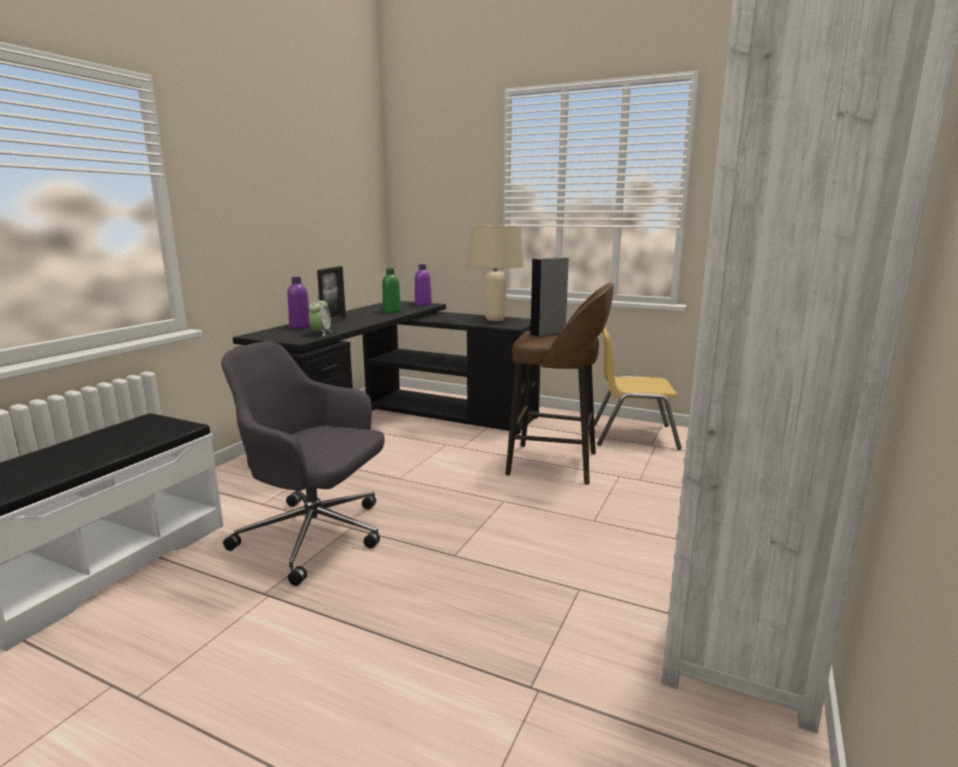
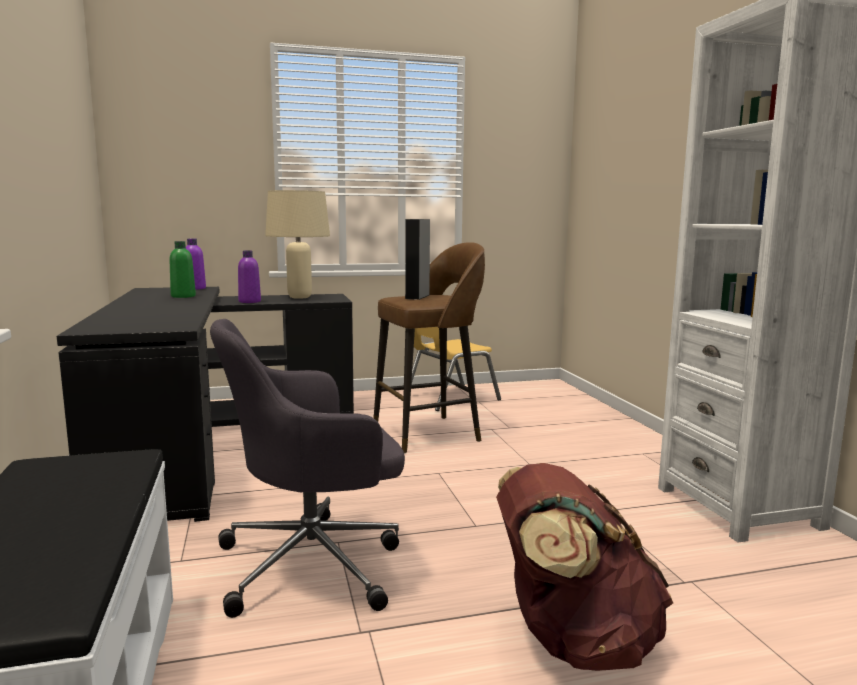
camera: 40 degrees left, 5 degrees down
(300, 326) = (118, 317): purple bottle -> purple bottle (249, 301)
(321, 333) = (177, 319): alarm clock -> none
(334, 321) = (146, 309): picture frame -> none
(359, 676) = (572, 641): none -> brown backpack

